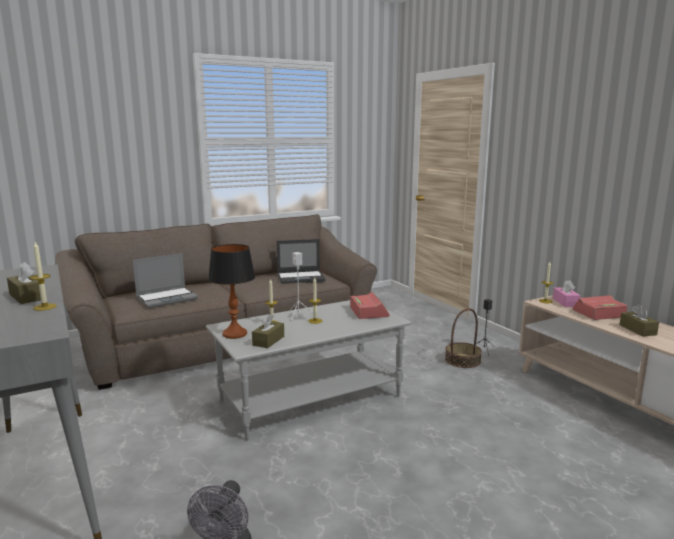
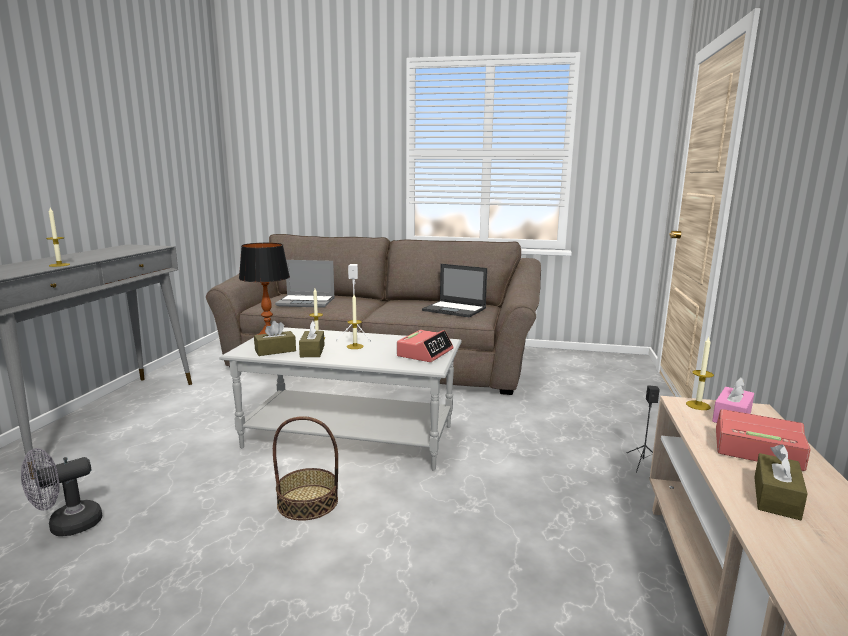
camera: 40 degrees right, 0 degrees up
(27, 297) = (79, 259): brown tissue box -> brown tissue box (312, 351)
(462, 360) = (586, 463): basket -> basket (308, 502)

